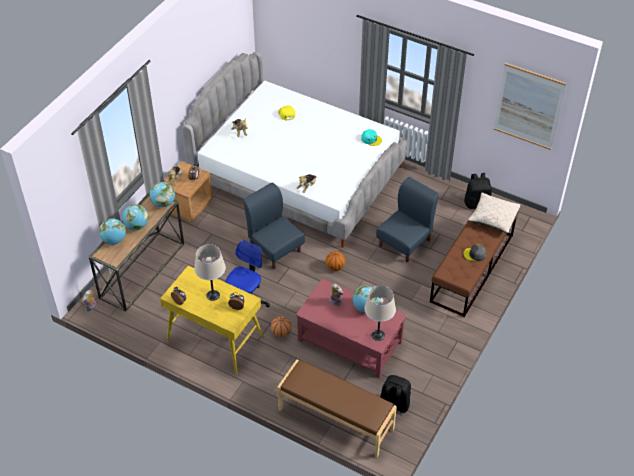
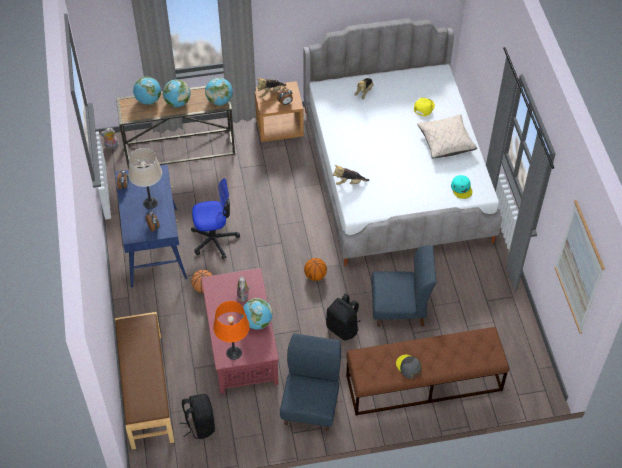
camera: 50 degrees right, 5 degrees up
(214, 339) = (154, 247): yellow desk -> blue desk
(275, 248) = (293, 218): blue chair -> blue chair (311, 405)
(378, 335) = (234, 353): beige table lamp -> orange table lamp
(476, 203) = (513, 333): black backpack -> black backpack (343, 328)
(493, 218) = (473, 352): beige pillow -> beige pillow (446, 142)

